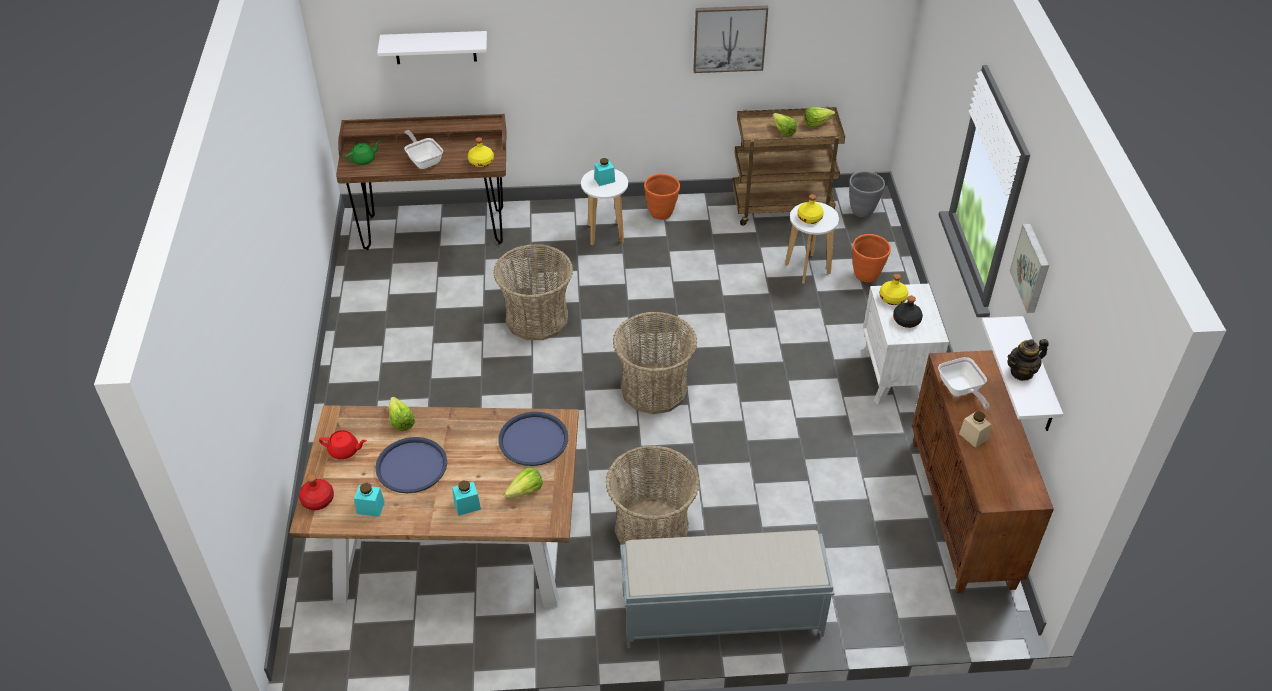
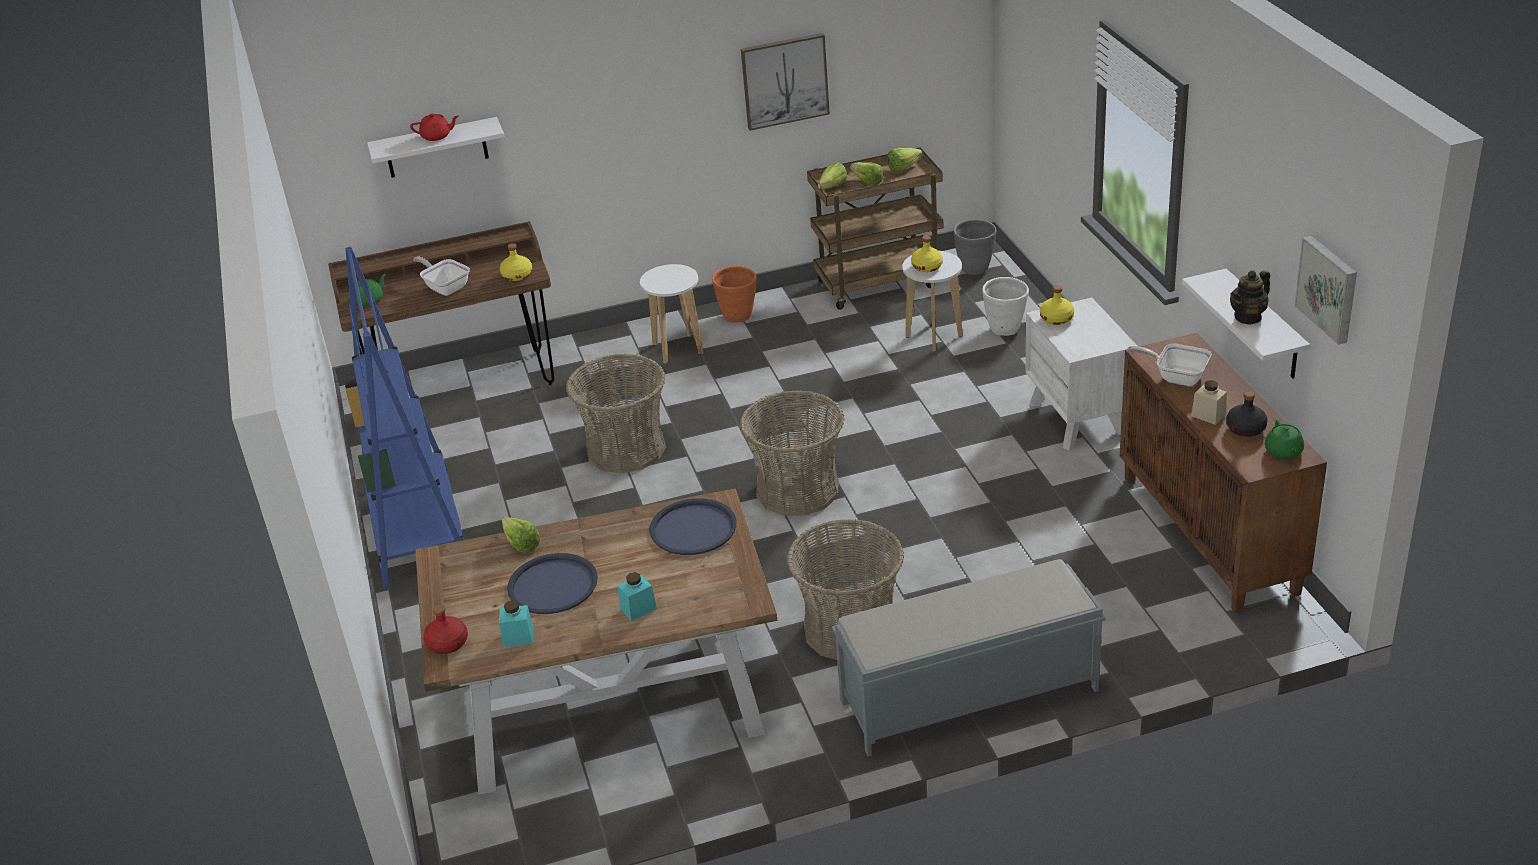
camera: 10 degrees left, 10 degrees down
(344, 451) = (462, 588): red teapot -> red teapot (437, 136)
(362, 351) = (417, 526): none -> blue bookcase
(522, 493) = (701, 582): lettuce -> lettuce (830, 188)
(604, 180) = (668, 276): turquoise jar -> none
(866, 276) = (1005, 330): orange planter -> white planter
(907, 320) = (1081, 336): black bottle -> black bottle (1246, 429)
(961, 391) = (1176, 377): frying pan -> frying pan turned 150 degrees clockwise
(1021, 489) = (1283, 452): none -> green teapot
(1032, 268) = (1225, 205): picture -> picture (1329, 288)

